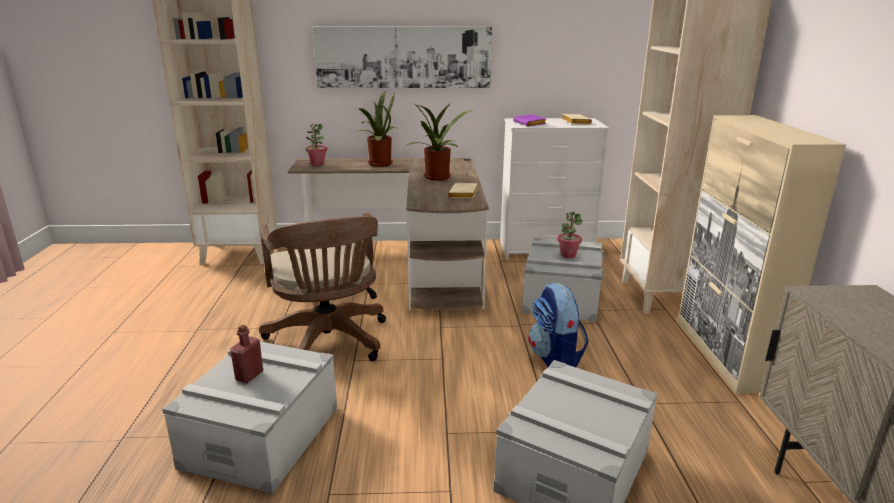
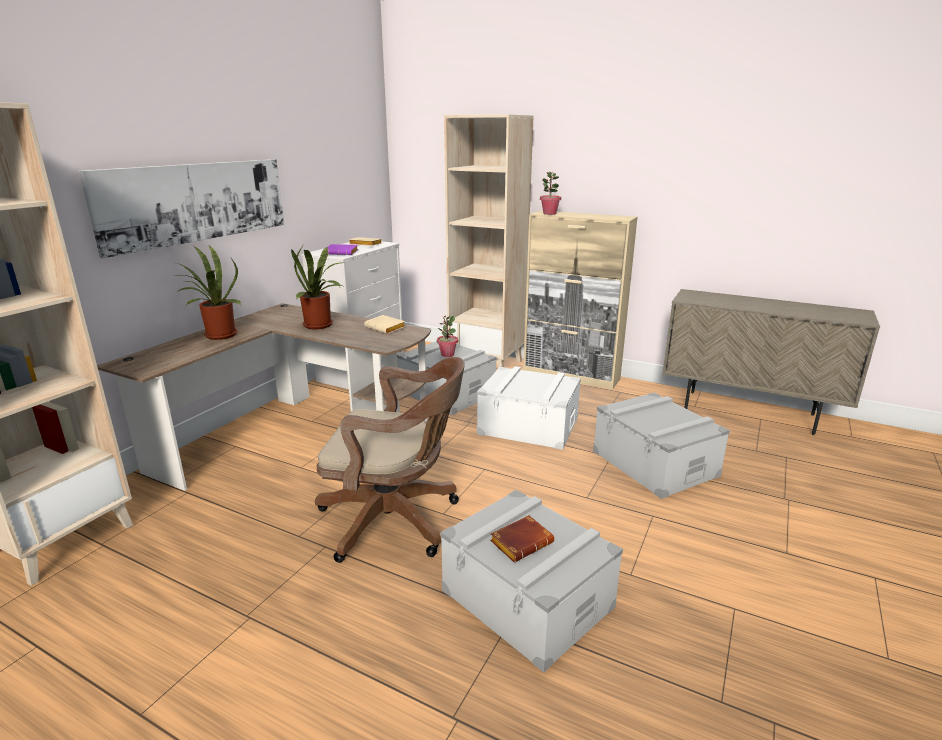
camera: 60 degrees left, 0 degrees up
(249, 376) = (521, 541): red bottle -> brown book
(317, 164) = (148, 360): potted plant -> potted plant (549, 214)
(555, 359) = (528, 425): backpack -> white storage box

